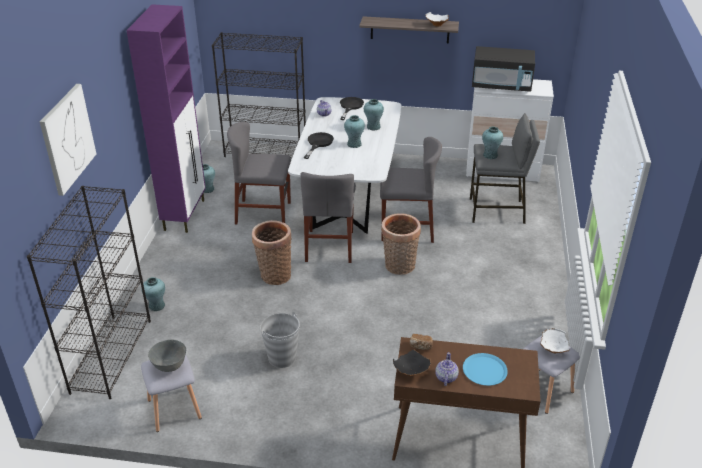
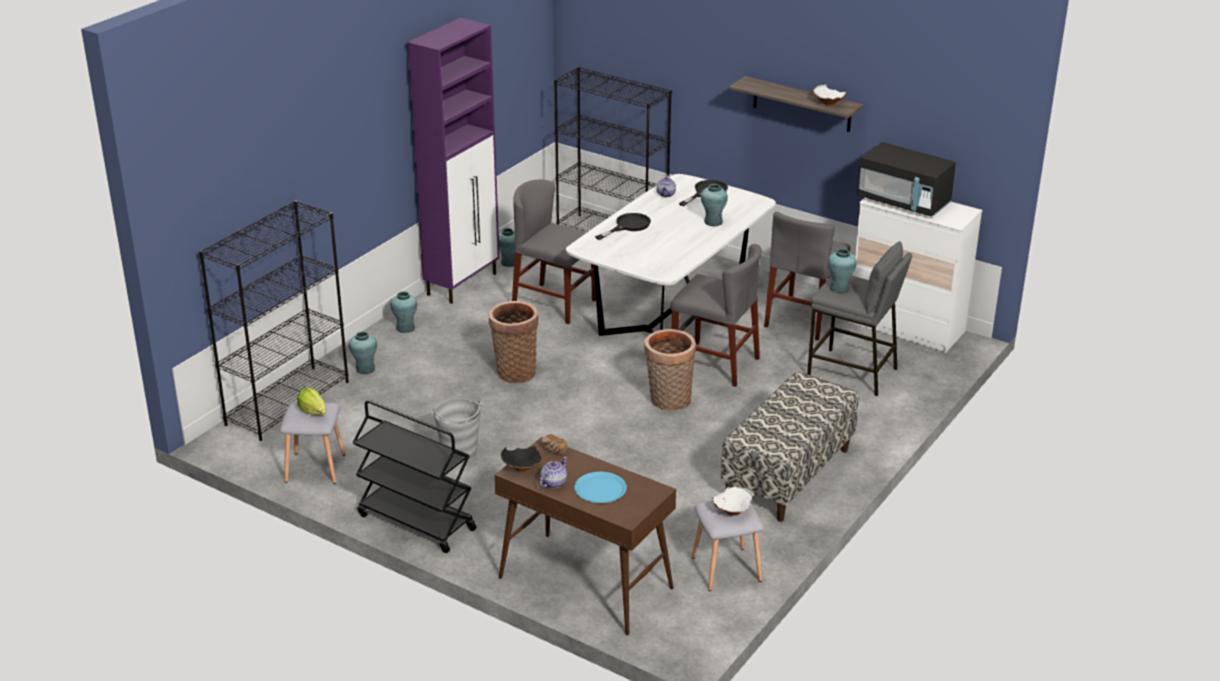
camera: 25 degrees right, 5 degrees down
(67, 138) = (288, 145): picture -> none
(169, 366) = (313, 411): grey bowl -> lettuce
(291, 432) = (415, 522): none -> black cart
(329, 246) = (604, 358): grey chair -> grey chair (803, 318)
(354, 144) = (670, 236): turquoise vase -> turquoise vase (405, 328)
(521, 300) = (788, 475): none -> bench

